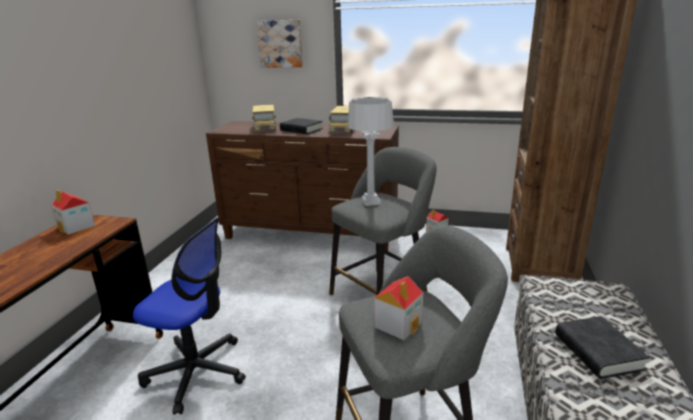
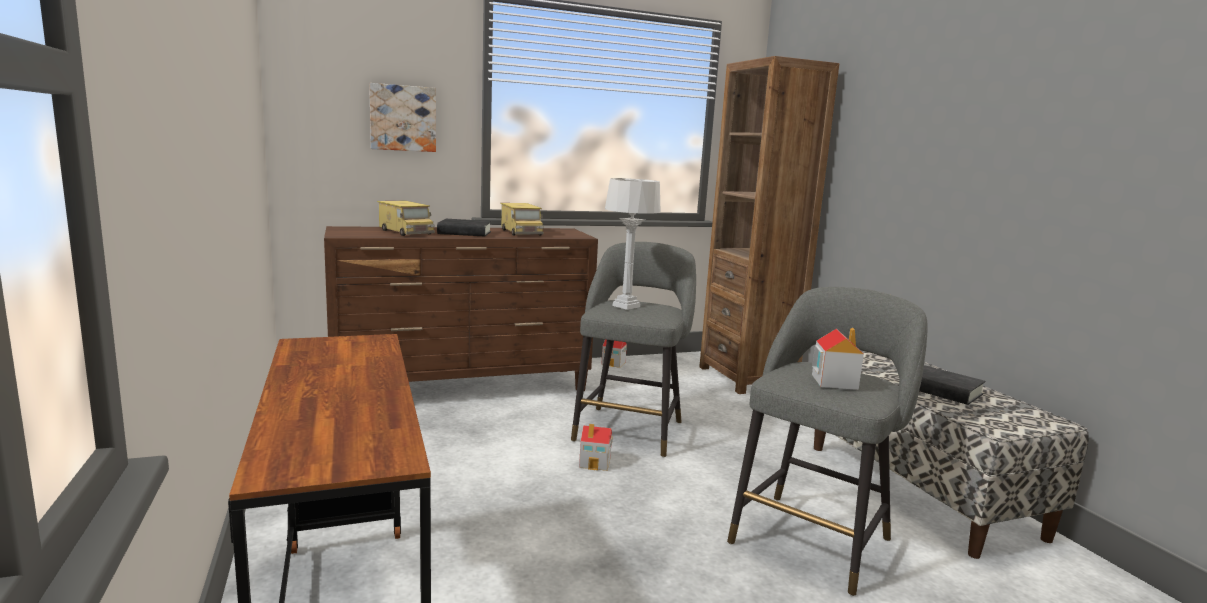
camera: 35 degrees left, 10 degrees down
(76, 227) = (322, 350): toy house -> toy house (595, 462)
(197, 372) = (509, 555): office chair -> none

